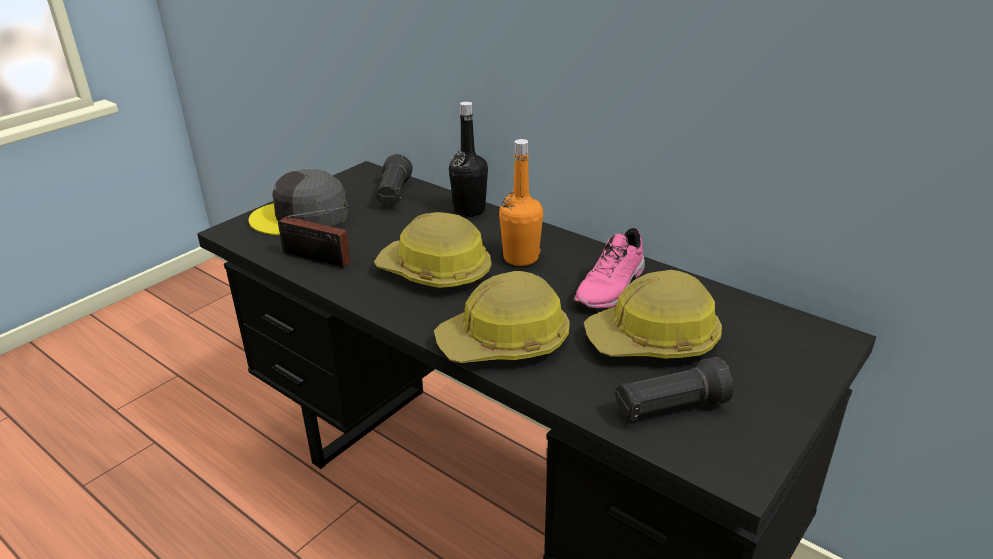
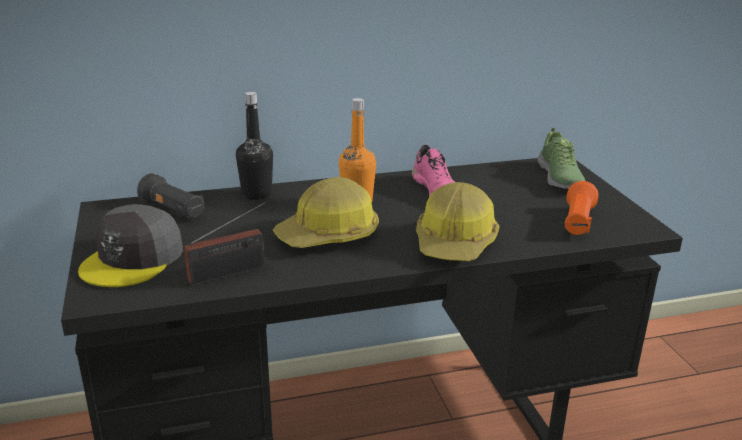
camera: 55 degrees left, 5 degrees down
(654, 340) = (509, 202): hard hat -> none
(670, 408) = (577, 223): black flashlight -> orange flashlight
(784, 352) = (559, 178): none -> shoe

